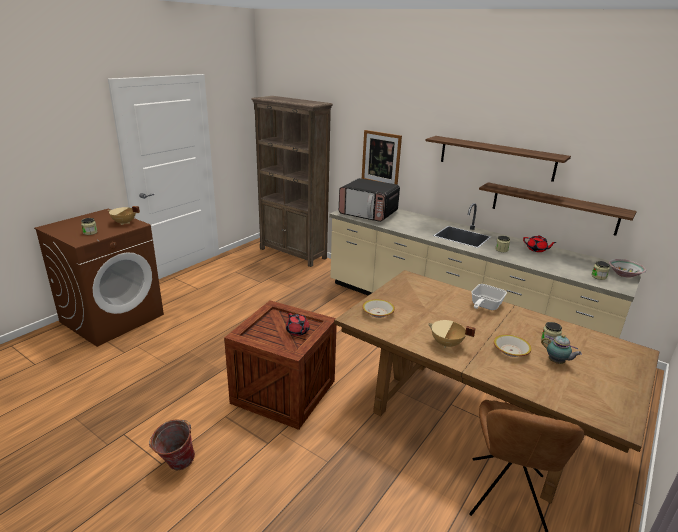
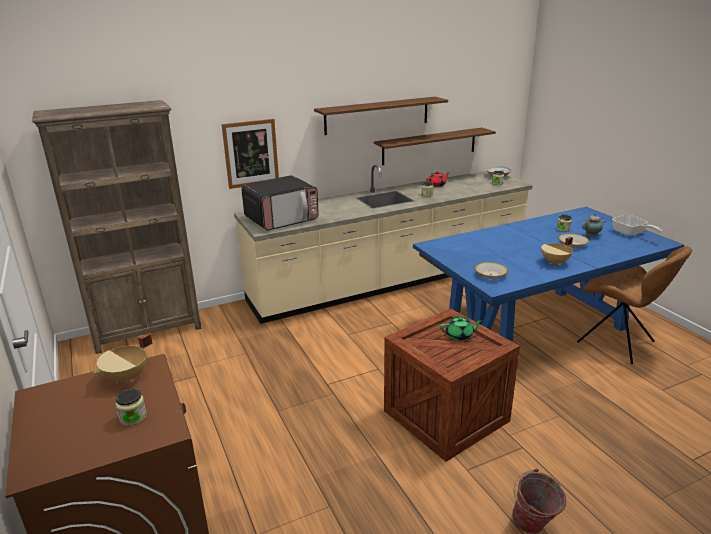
camera: 60 degrees left, 0 degrees up
(297, 331) = (460, 336): red teapot -> green teapot
(472, 421) = (534, 326): brown dining table -> blue dining table
(484, 306) = (502, 233): frying pan -> frying pan (631, 233)

